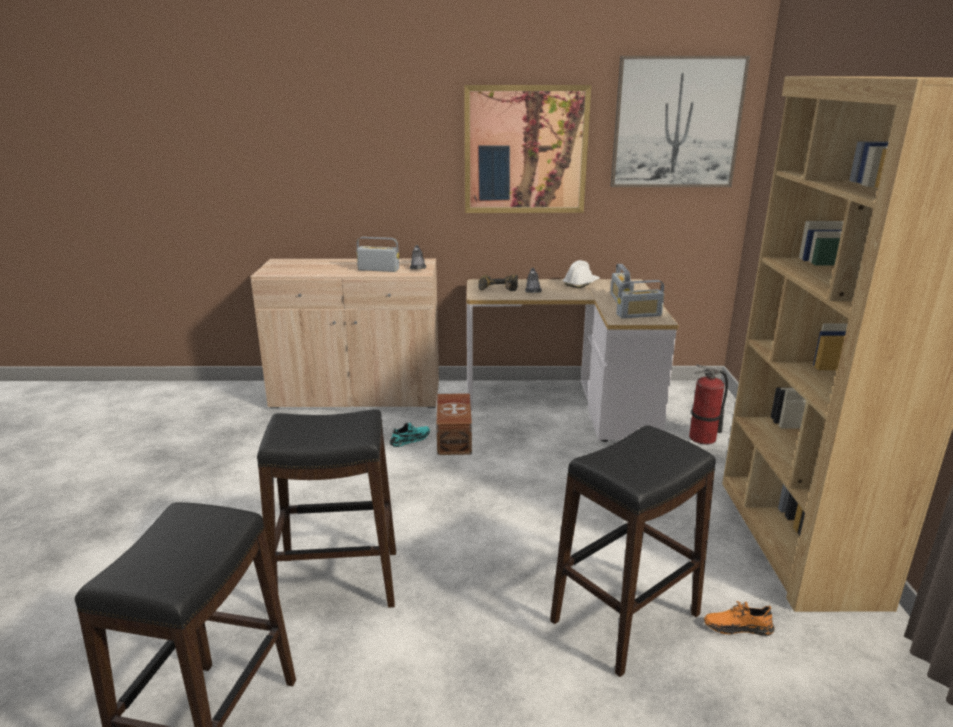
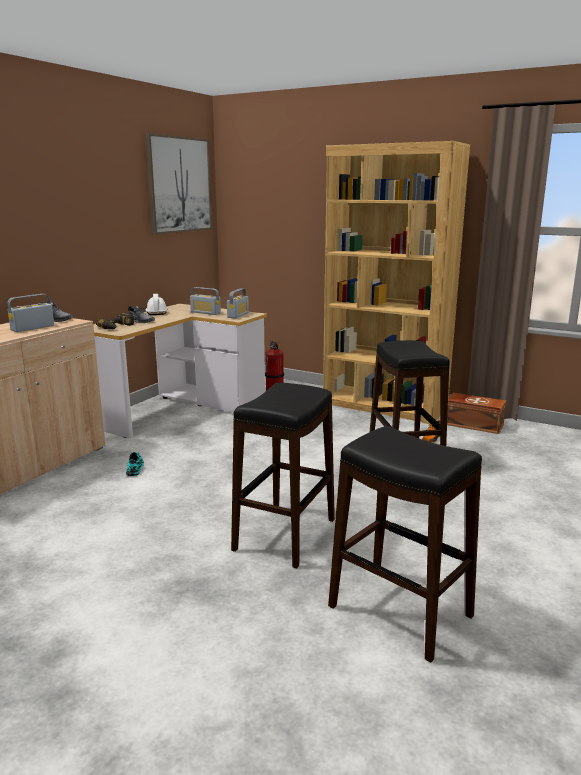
camera: 60 degrees left, 5 degrees down
(455, 437) = (159, 452): brown storage box -> brown storage box (473, 424)
(525, 150) = (98, 208): picture -> none

